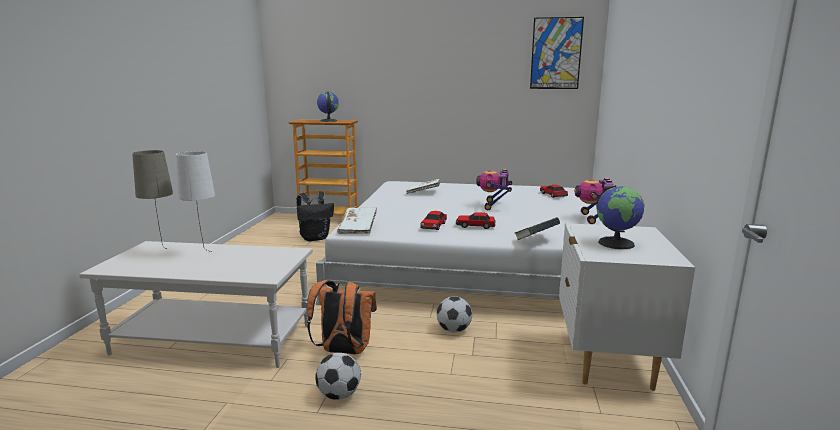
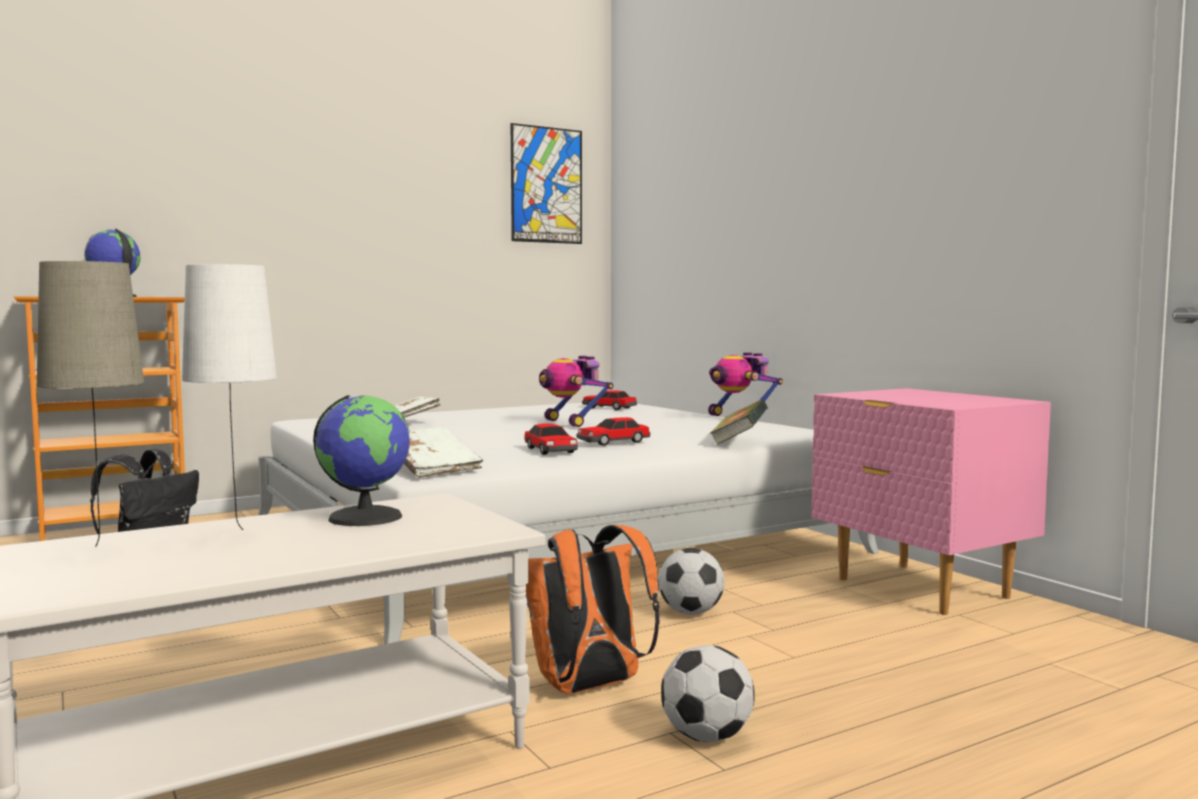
camera: 40 degrees left, 10 degrees down
(607, 361) = (920, 588): white nightstand -> pink nightstand
(616, 243) = (927, 398): globe -> globe (365, 517)

